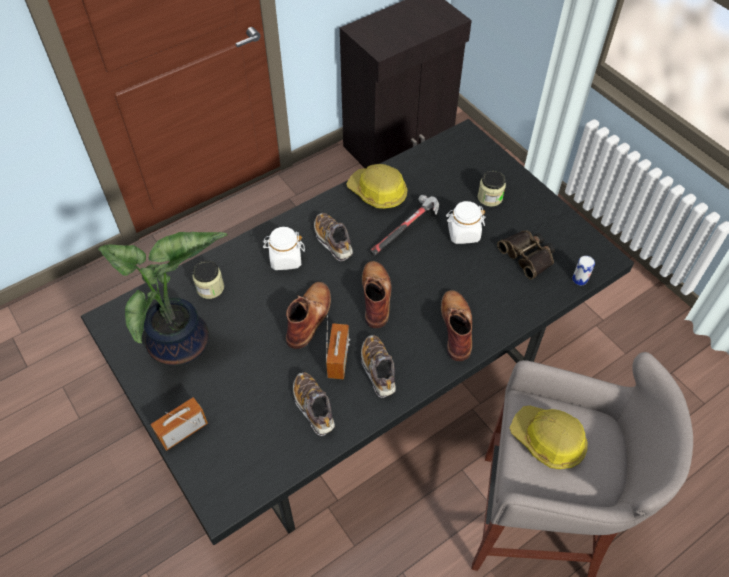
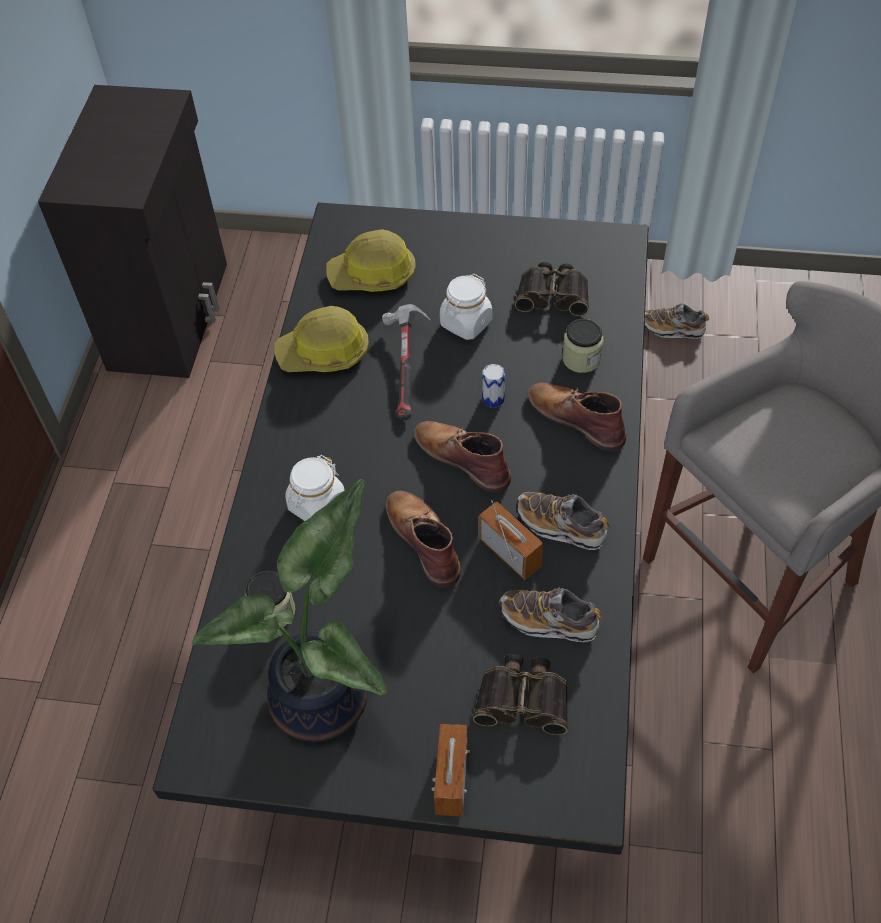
camera: 45 degrees left, 0 degrees up
(257, 429) = (523, 698): none -> binoculars
(333, 241) = (344, 442): shoe -> shoe (672, 329)
(490, 197) = (445, 266): jar -> jar (581, 359)
(548, 440) = (773, 449): hard hat -> hard hat (373, 275)
(580, 279) = (624, 278): can -> can (493, 399)

